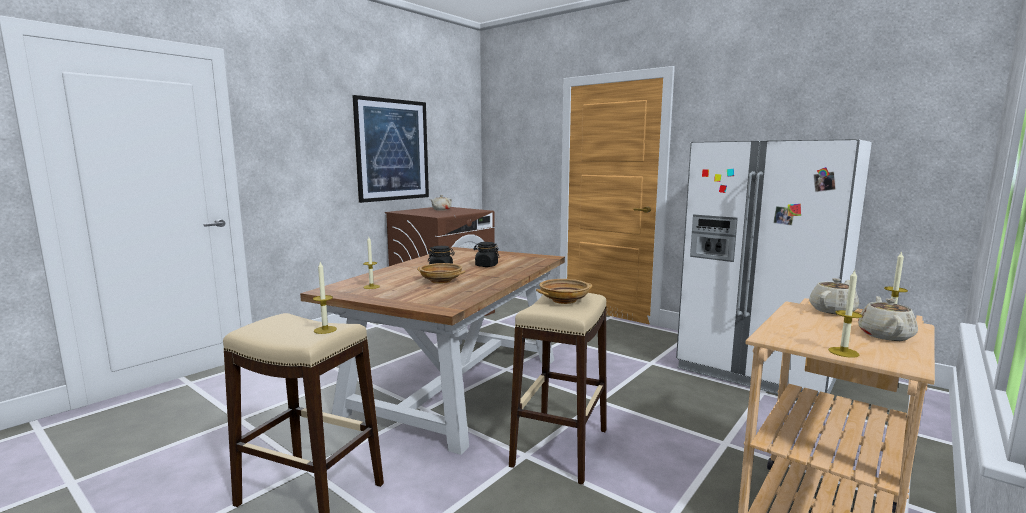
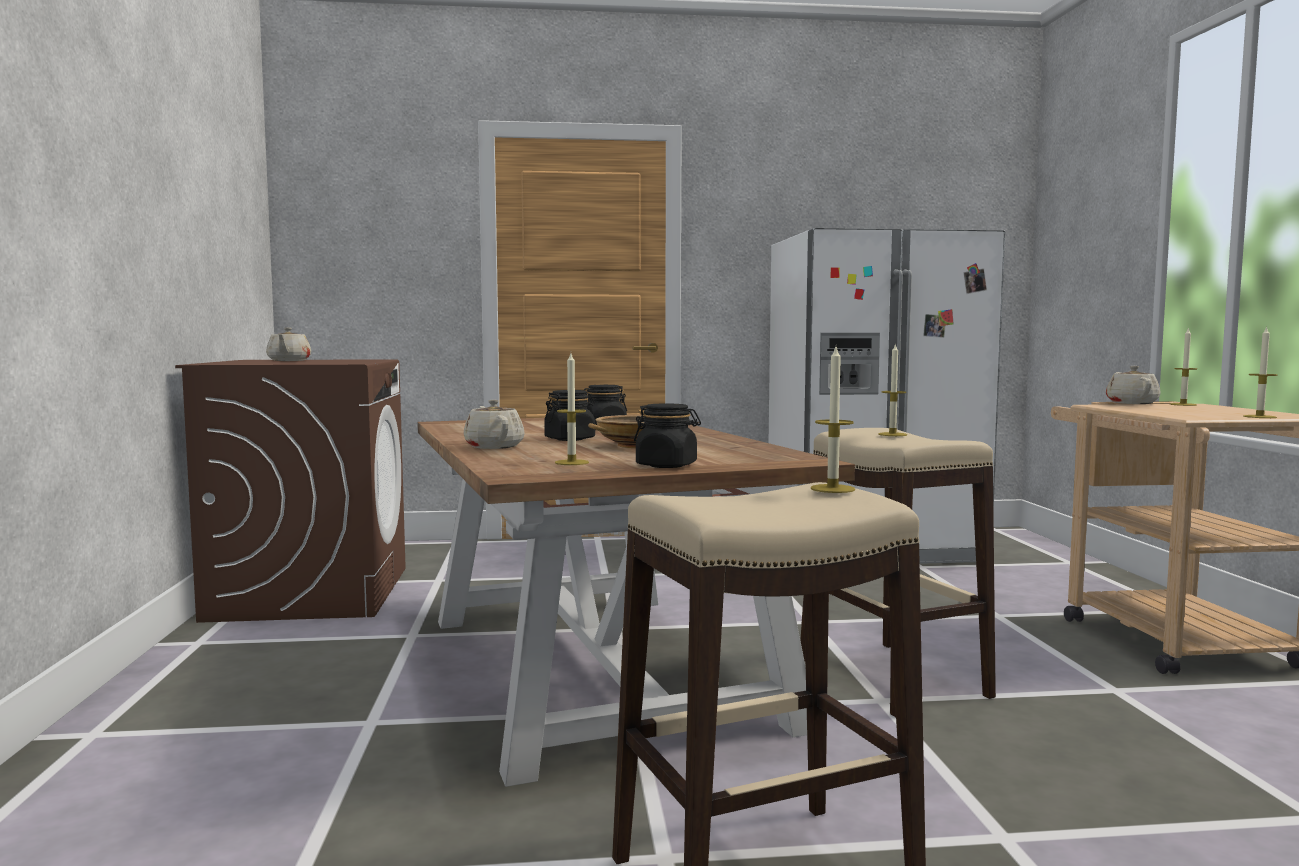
camera: 45 degrees left, 5 degrees down
(386, 297) = (667, 465): none -> black jar
(392, 150) = (176, 219): picture -> none
(564, 300) = (892, 434): beige bowl -> candle
(885, 335) = (1220, 409): beige teapot -> beige teapot (494, 446)

